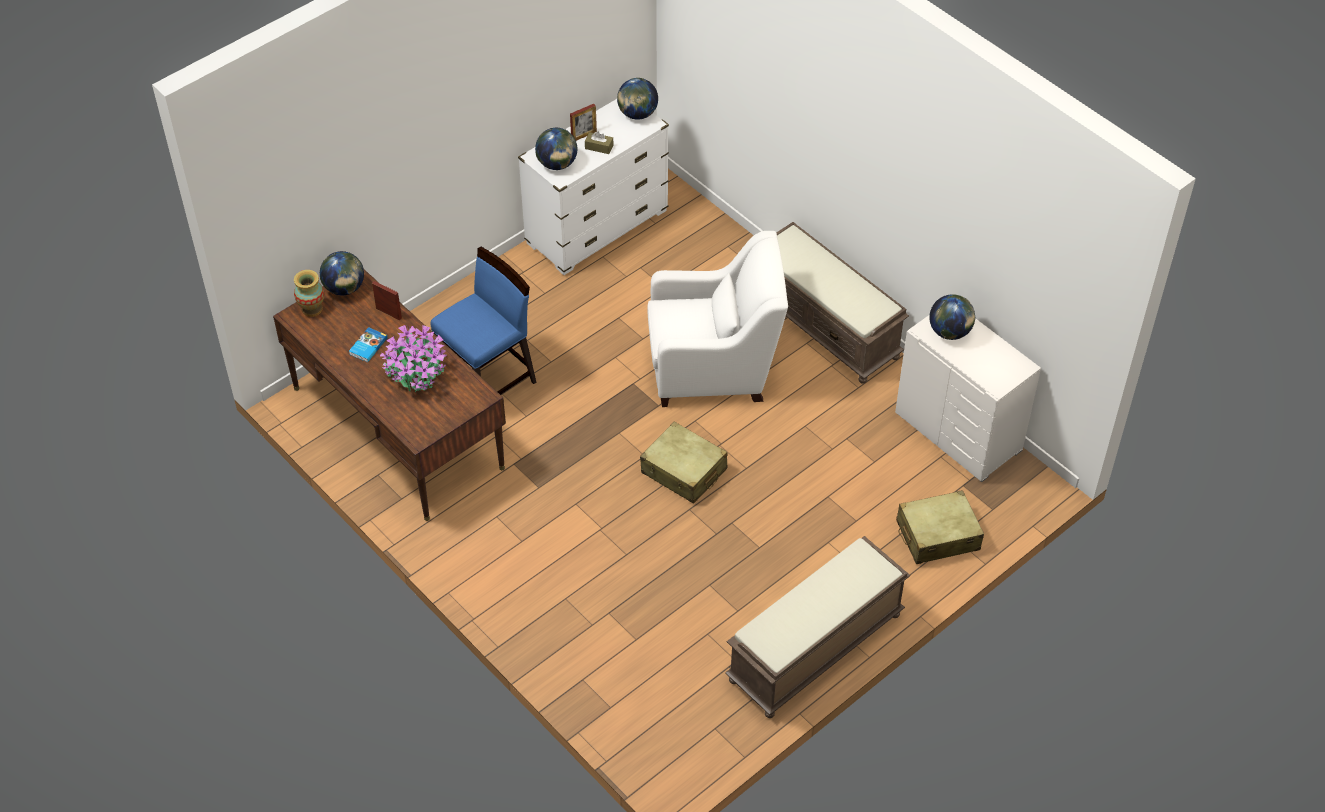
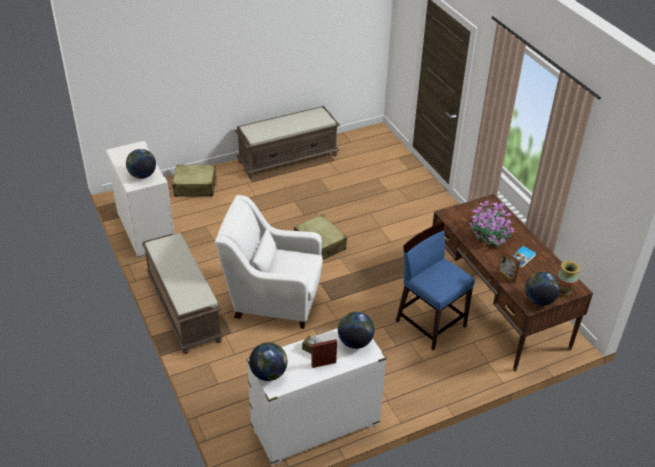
camera: 165 degrees left, 10 degrees down
(488, 381) = (430, 323): blue chair -> blue chair turned 75 degrees clockwise

